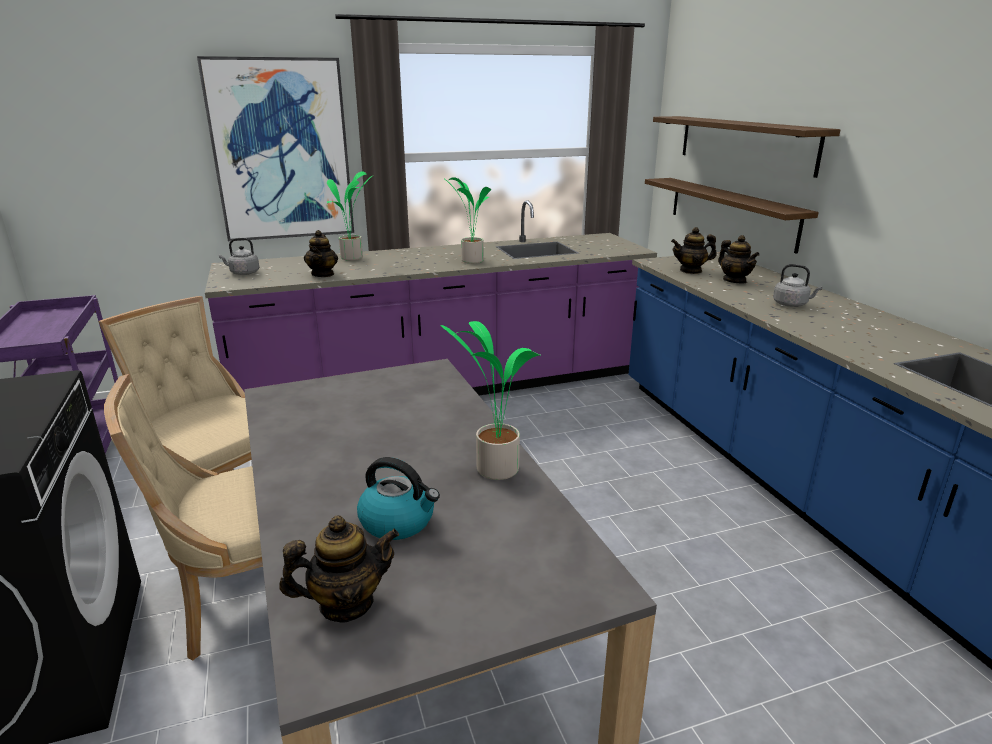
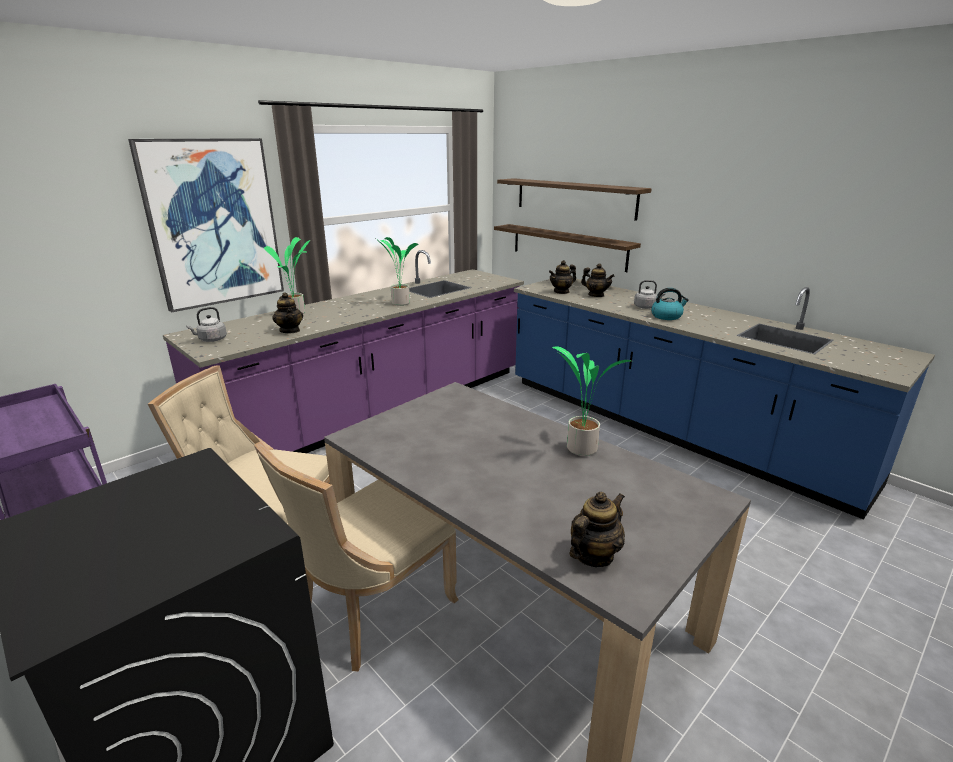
camera: 25 degrees left, 0 degrees up
(398, 521) = (562, 497): kettle -> kettle (667, 316)

